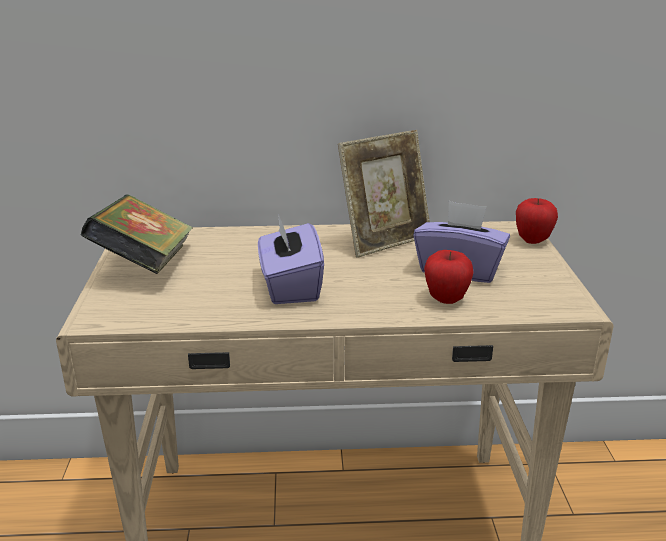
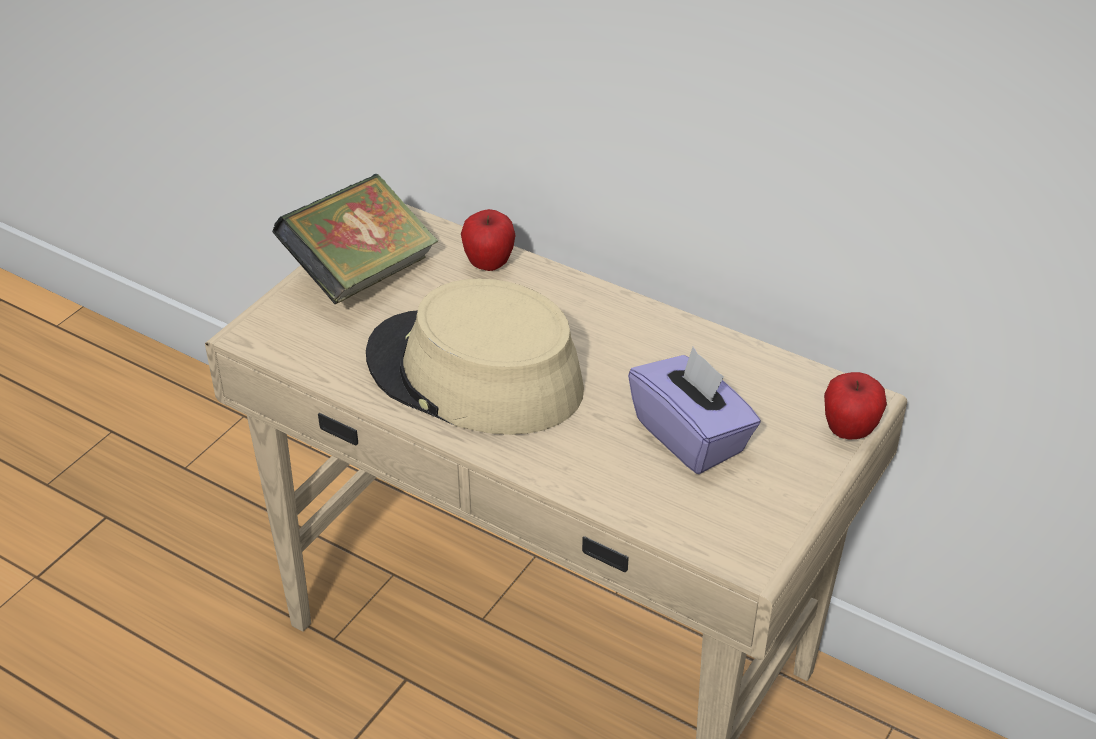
camera: 35 degrees right, 15 degrees up
(290, 286) = (474, 375): purple tissue box -> beige hat
(385, 241) = (659, 348): picture frame -> none
(446, 300) = (617, 475): apple -> apple (489, 264)

